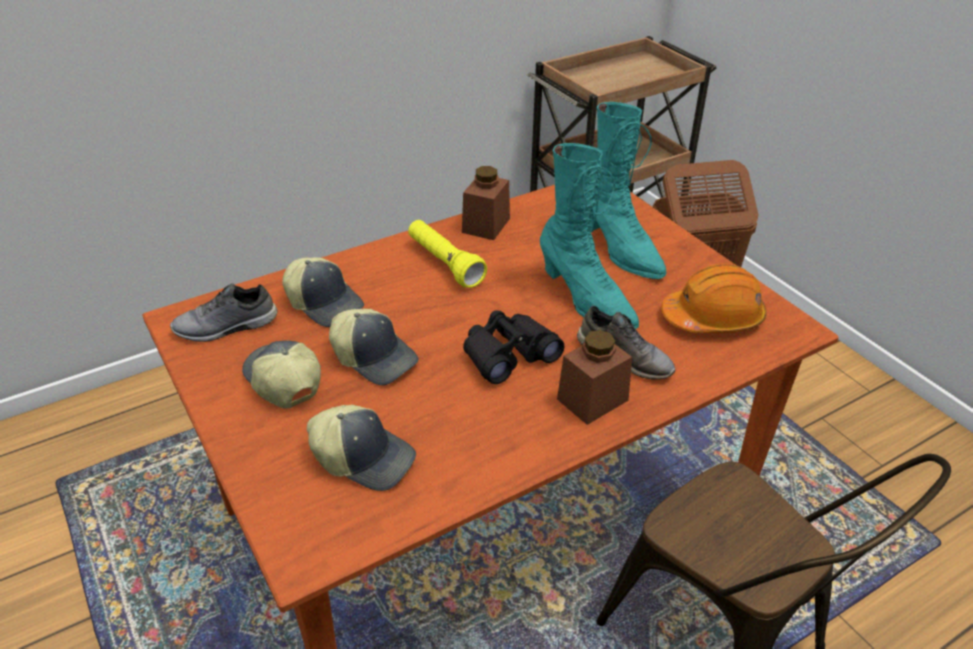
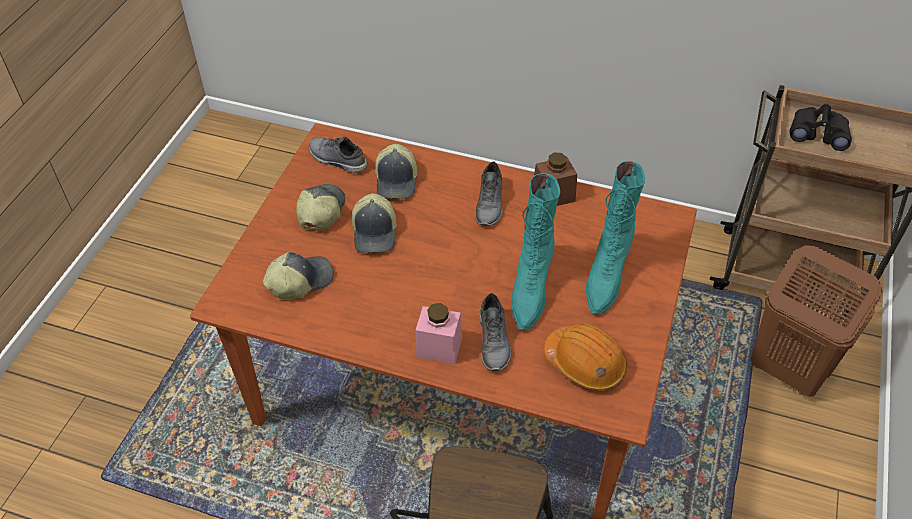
camera: 50 degrees right, 10 degrees up
(364, 458) = (300, 280): cap -> cap turned 105 degrees counterclockwise
(444, 264) = (490, 204): yellow flashlight -> grey shoe
(508, 355) = (438, 286): black binoculars -> black binoculars (818, 133)
(592, 399) = (438, 347): brown jar -> pink jar

